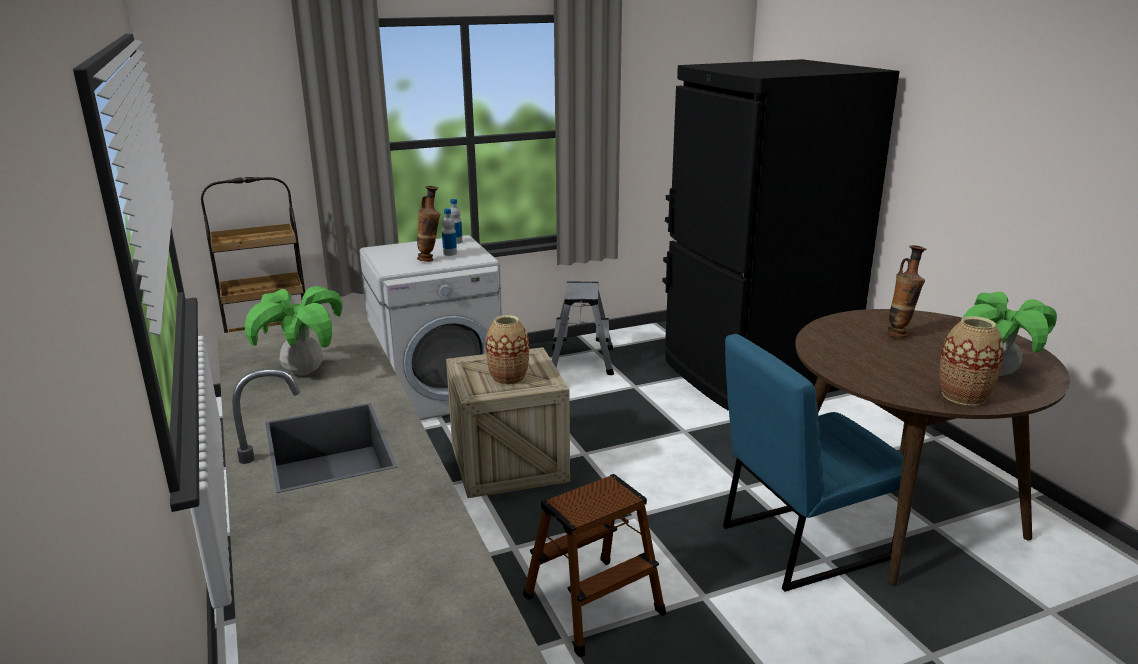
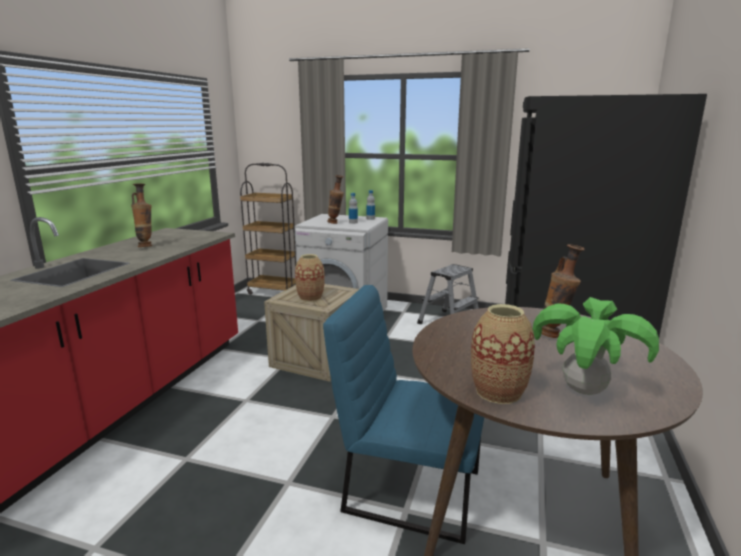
camera: 40 degrees right, 5 degrees down
(303, 372) = (146, 246): potted plant -> vase
(593, 603) = (229, 449): brown step ladder -> none

